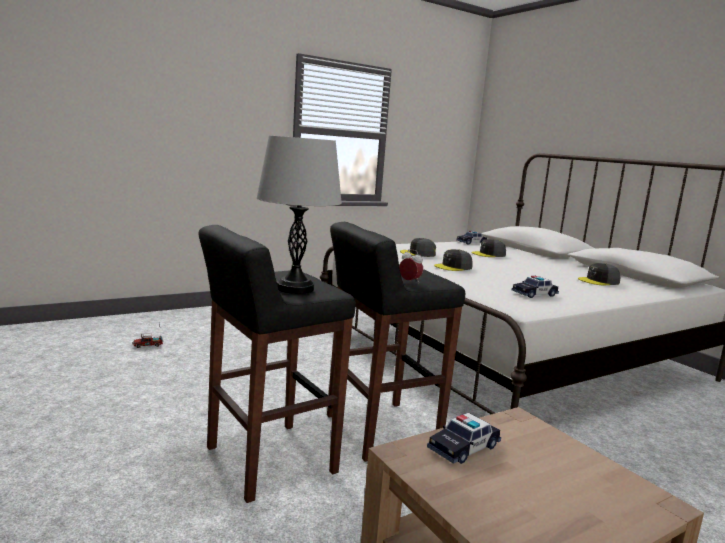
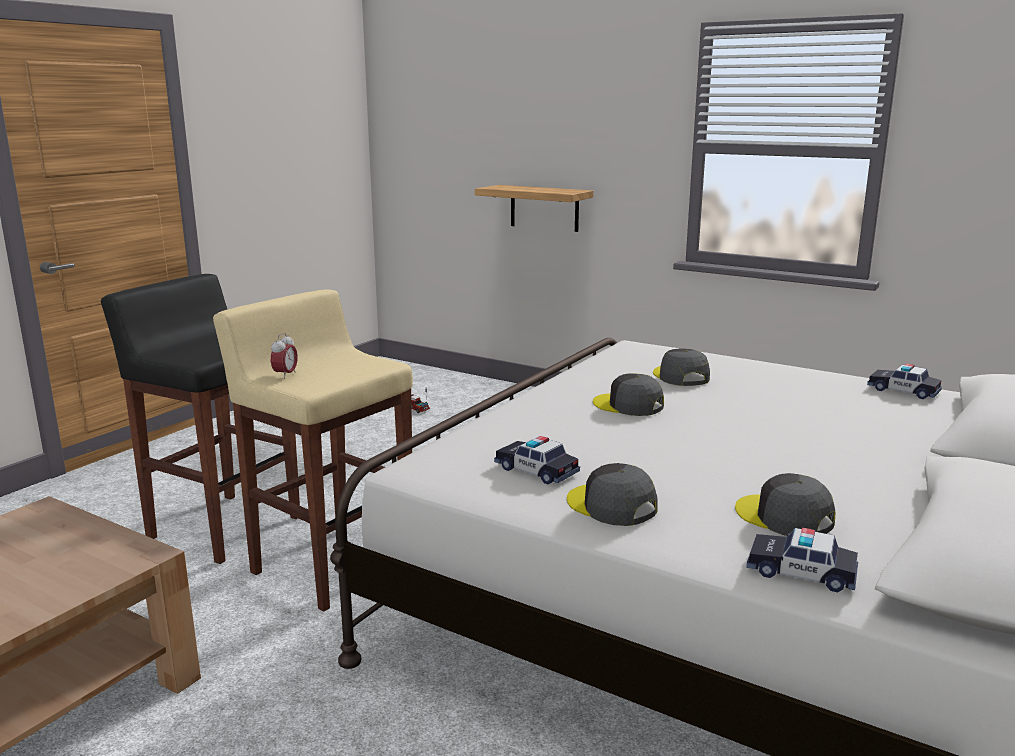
camera: 65 degrees right, 5 degrees up
(186, 169) = (544, 208): none -> shelf
(295, 288) = (192, 348): grey table lamp -> none
(380, 430) = (331, 566): black stool -> beige stool
(464, 447) = (60, 534): toy car -> toy car (801, 572)
(489, 254) = (816, 413): grey cap -> grey cap (611, 506)

